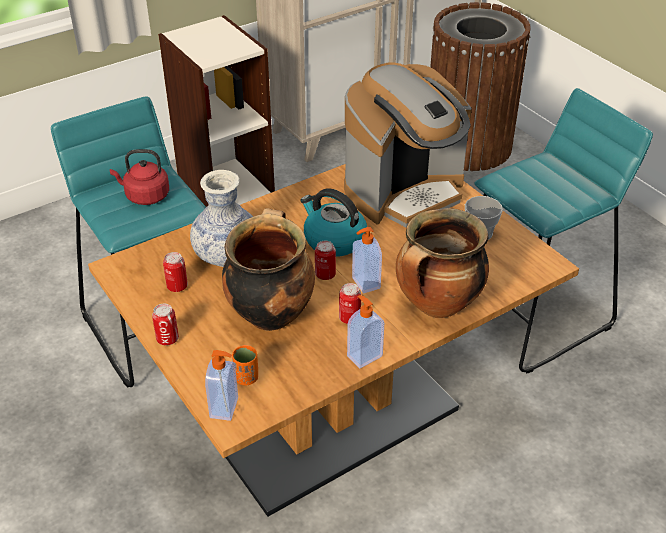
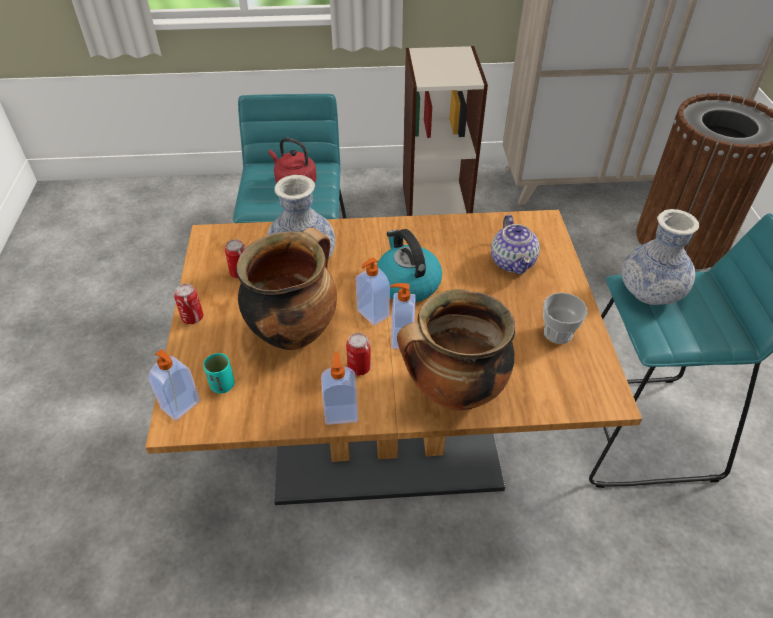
camera: 30 degrees right, 5 degrees up
(246, 378) = (222, 385): orange cup -> turquoise cup
(325, 274) = (372, 314): can -> soap dispenser
(405, 192) = (513, 261): coffee machine -> teapot
(516, 181) = (650, 292): none -> vase

